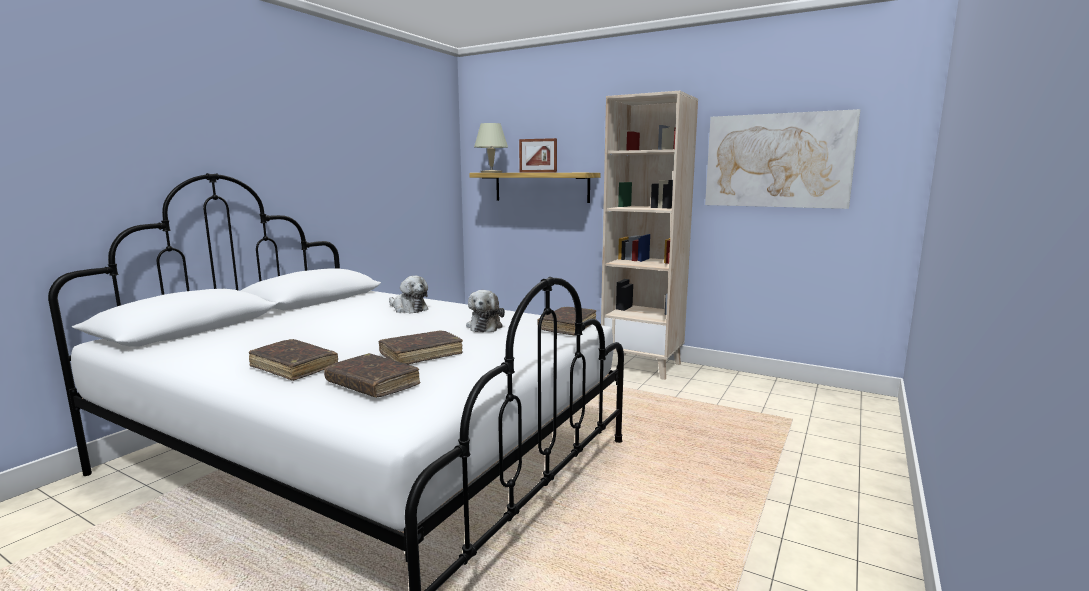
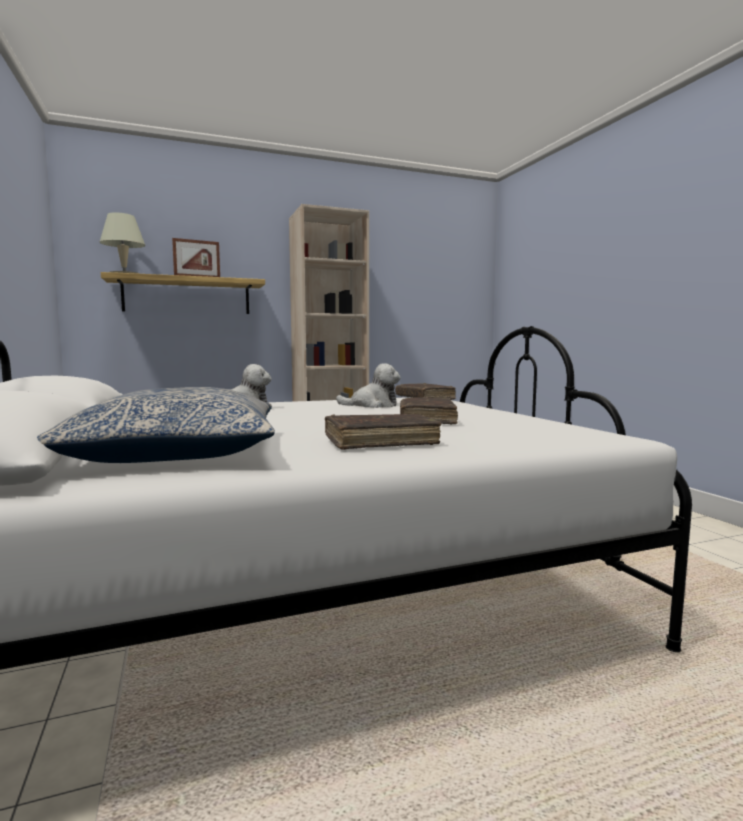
camera: 50 degrees left, 5 degrees down
(225, 343) = (177, 452): none -> pillow
(372, 384) = (496, 433): brown book -> none
(485, 326) = (372, 405): plush toy -> plush toy turned 45 degrees counterclockwise
(777, 160) = (409, 280): picture -> none

